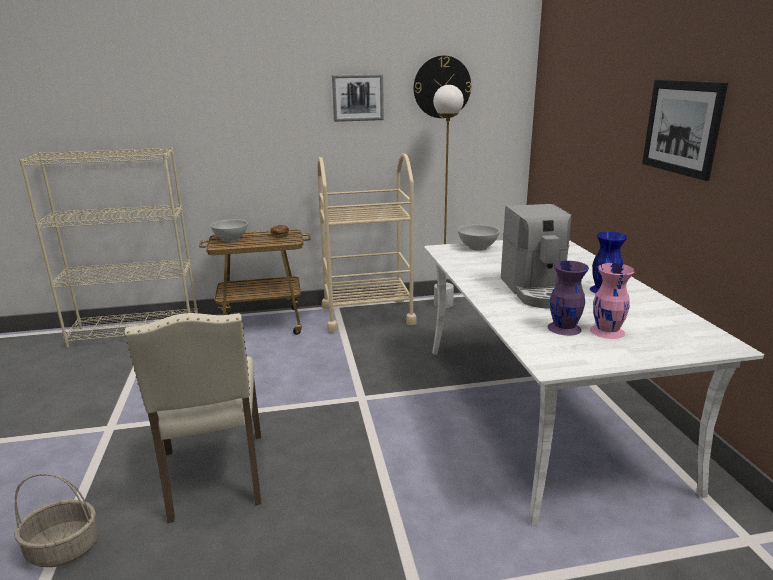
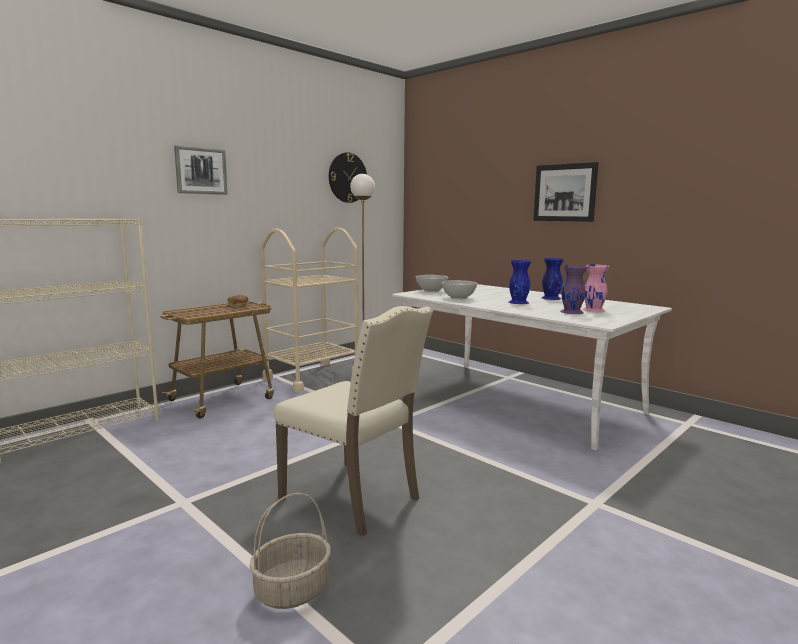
camera: 35 degrees left, 10 degrees down
(231, 239) = (192, 312): white bowl -> white bowl (459, 298)
(358, 97) = (288, 181): picture -> picture (201, 171)
(537, 291) = (518, 302): coffee machine -> blue vase

